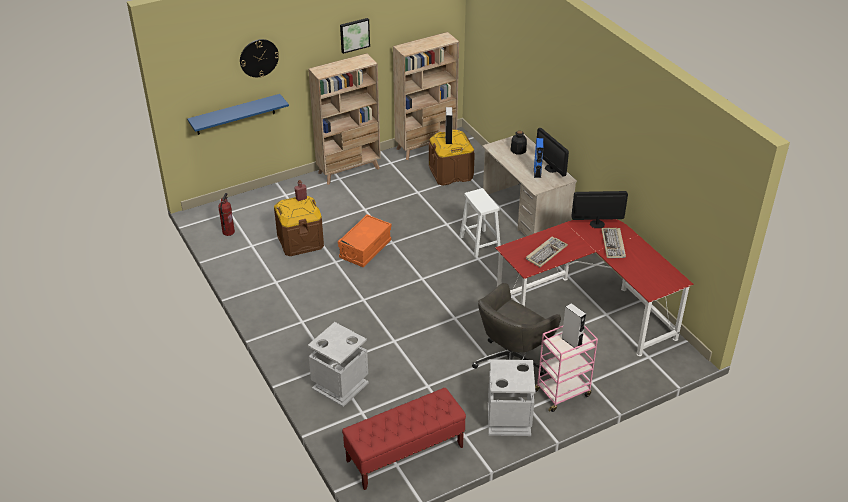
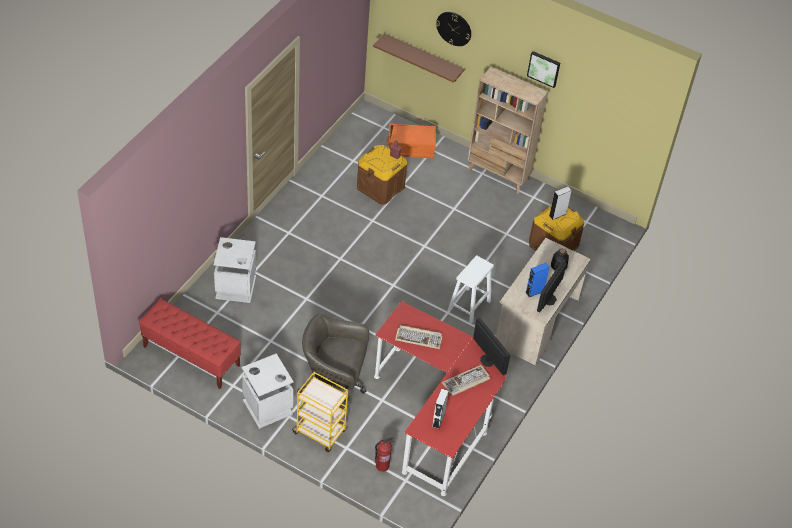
camera: 55 degrees right, 10 degrees up
(228, 232) = (358, 138): fire extinguisher -> fire extinguisher (382, 465)
(235, 114) = (423, 58): blue shelf -> brown shelf
(365, 249) = (402, 232): orange storage box -> orange storage box (411, 148)
(426, 147) = (578, 211): beige bookcase -> none
(562, 393) = (320, 432): pink cart -> yellow cart
(571, 341) = (325, 397): grey speaker -> grey speaker (438, 420)

